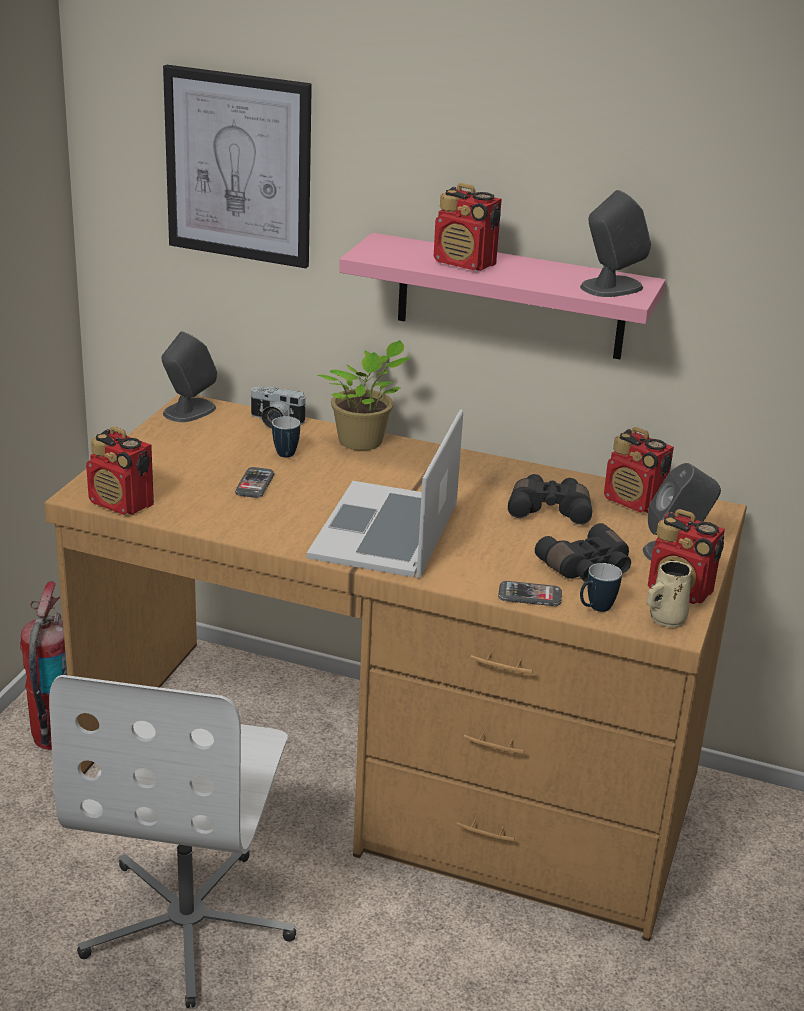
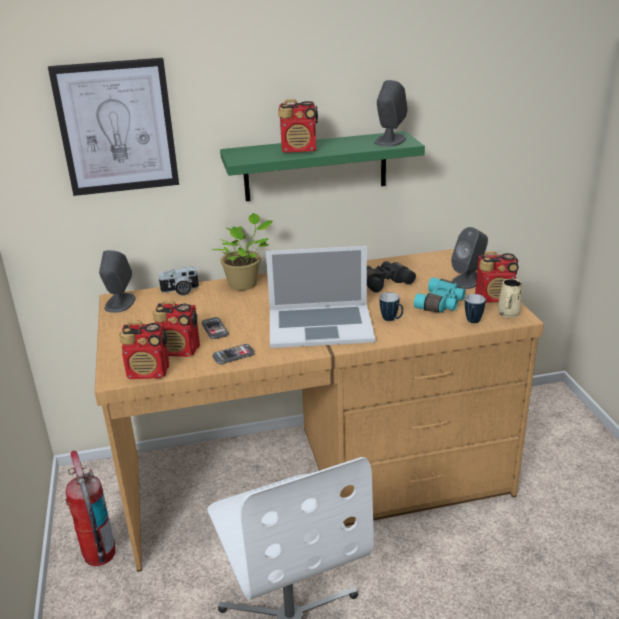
camera: 30 degrees left, 0 degrees up
(286, 457) = (212, 307): mug -> mug (392, 320)
(386, 530) = (320, 325): laptop -> laptop turned 75 degrees counterclockwise
(510, 297) = (315, 166): pink shelf -> green shelf
(529, 596) = (435, 329): phone -> phone (233, 355)
(587, 568) = (441, 304): black binoculars -> turquoise binoculars
(634, 502) = (417, 264): radio -> radio (179, 350)

